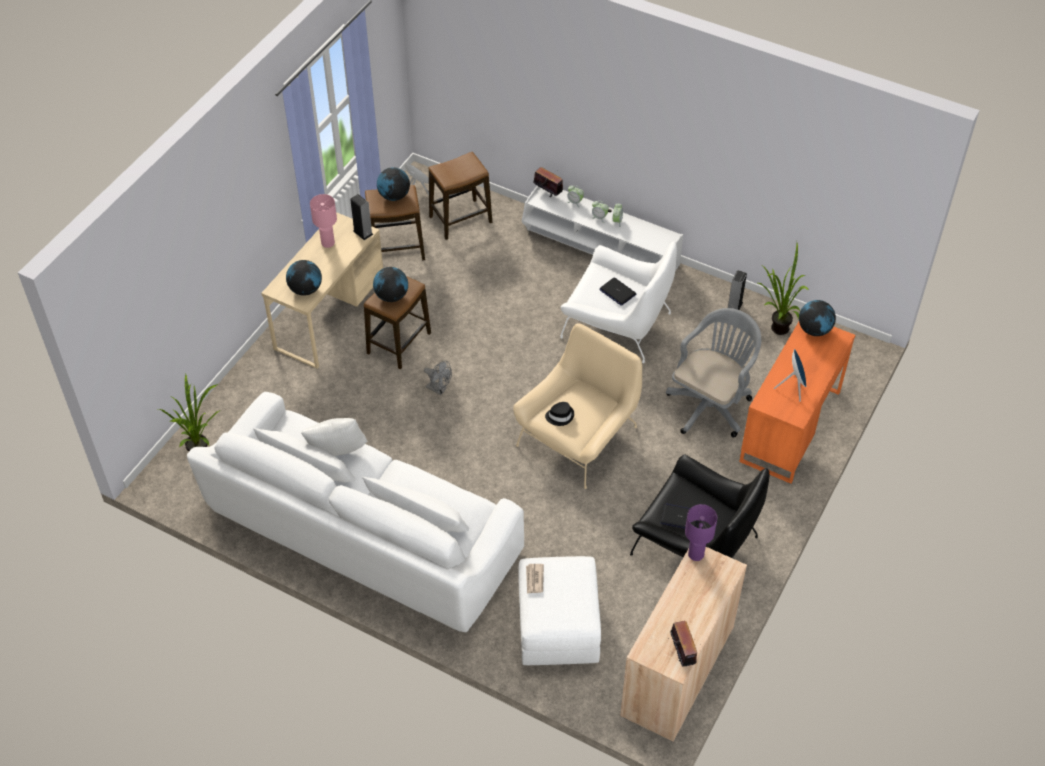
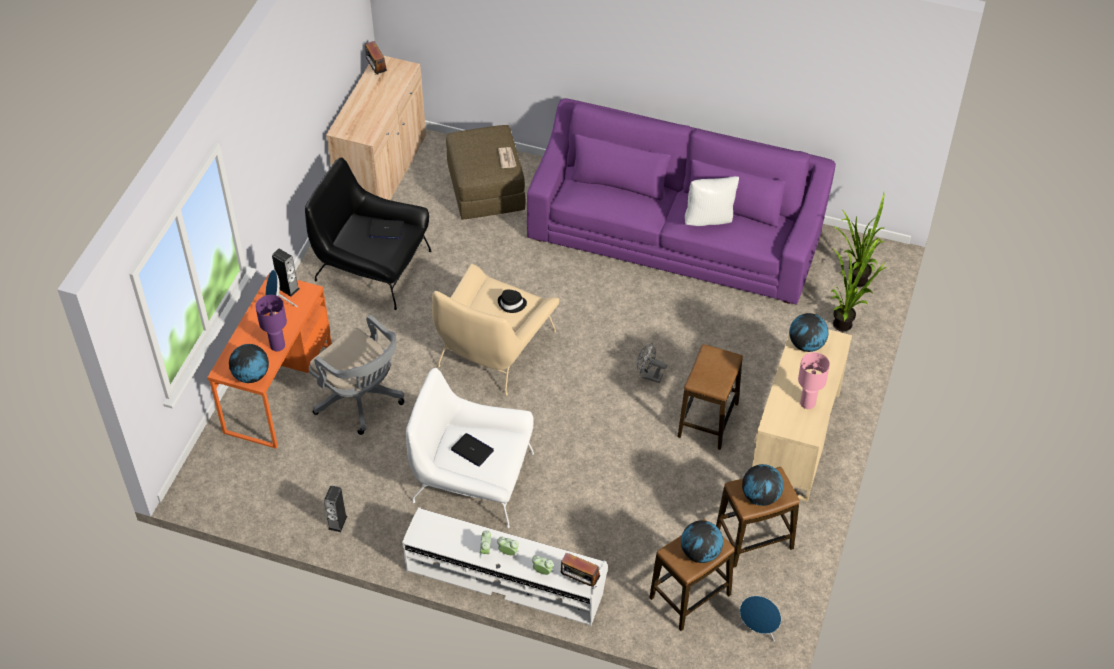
camera: 170 degrees right, 0 degrees up
(362, 534) = (676, 234): white sofa -> purple sofa
(363, 232) = (774, 422): speaker -> speaker (288, 288)
(391, 296) = (715, 366): globe -> globe (700, 553)
(558, 625) = (486, 189): white ottoman -> brown ottoman
(695, 554) = (369, 136): purple table lamp -> purple table lamp (278, 346)
(711, 404) = (361, 400): grey office chair -> grey office chair turned 75 degrees counterclockwise
(775, 329) = (290, 499): potted plant -> potted plant (847, 324)

